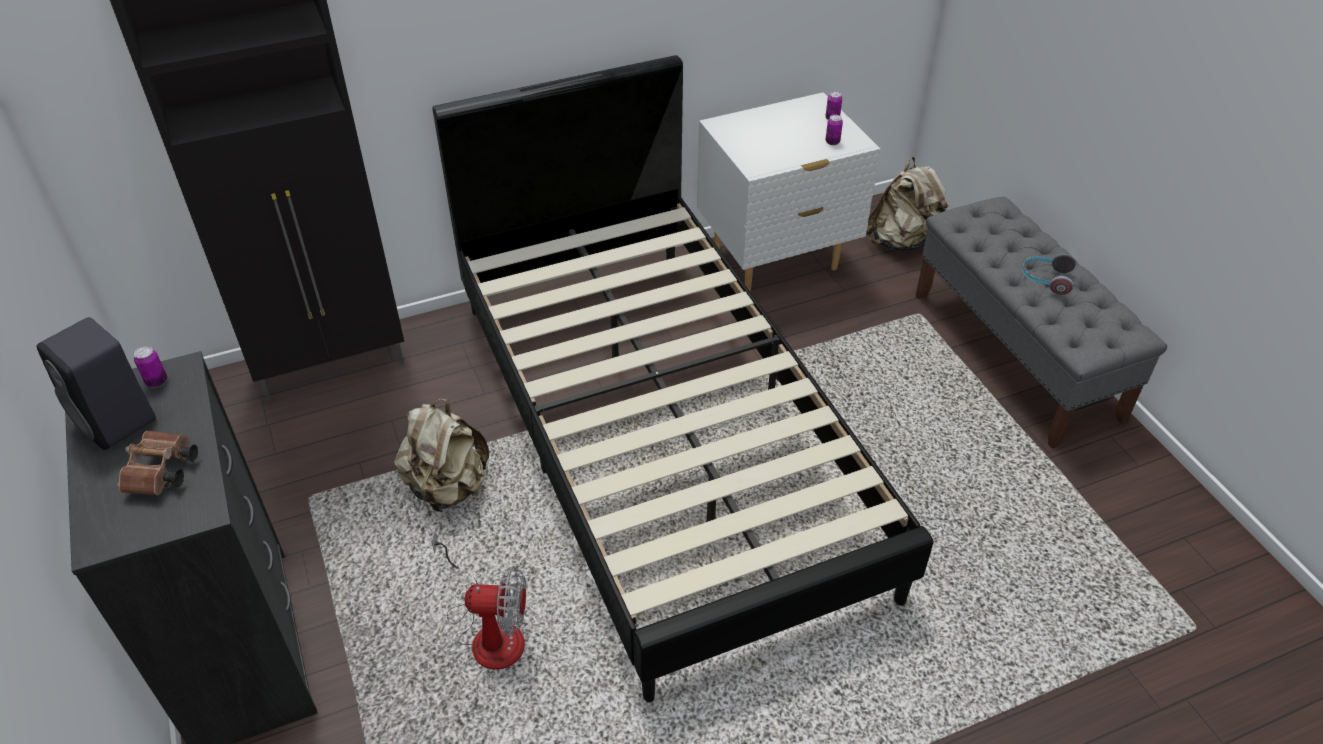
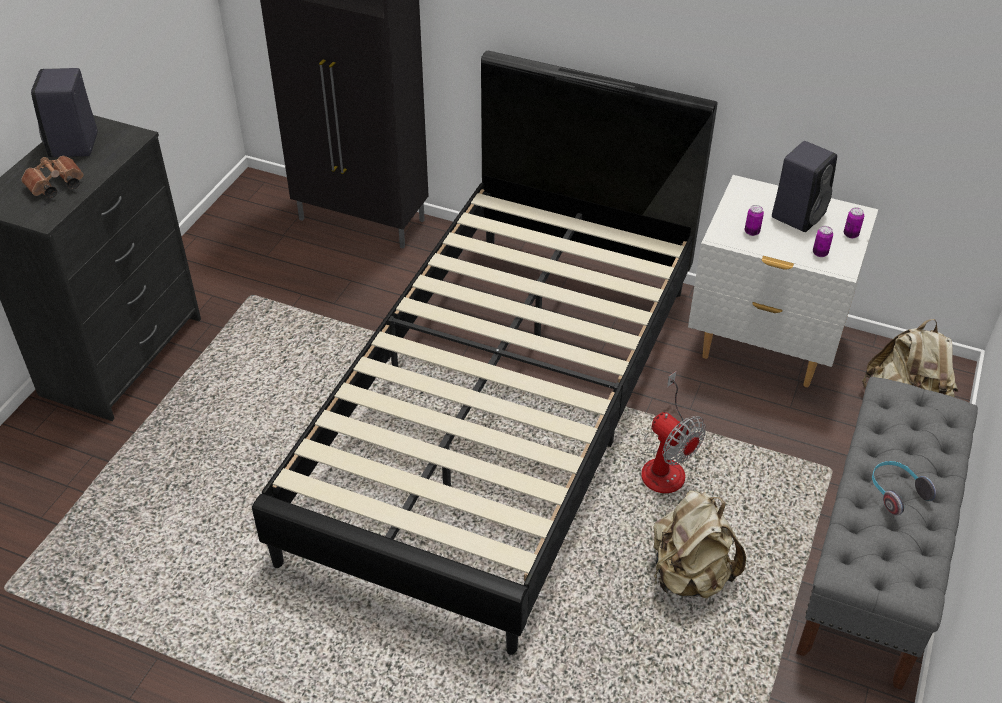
camera: 45 degrees right, 0 degrees up
(157, 381) = (117, 136): can -> can (751, 232)
(447, 488) = (330, 346): beige backpack -> beige backpack (689, 575)
(489, 632) = (244, 450): fan -> fan (664, 464)
(782, 123) = (798, 214): none -> black speaker

